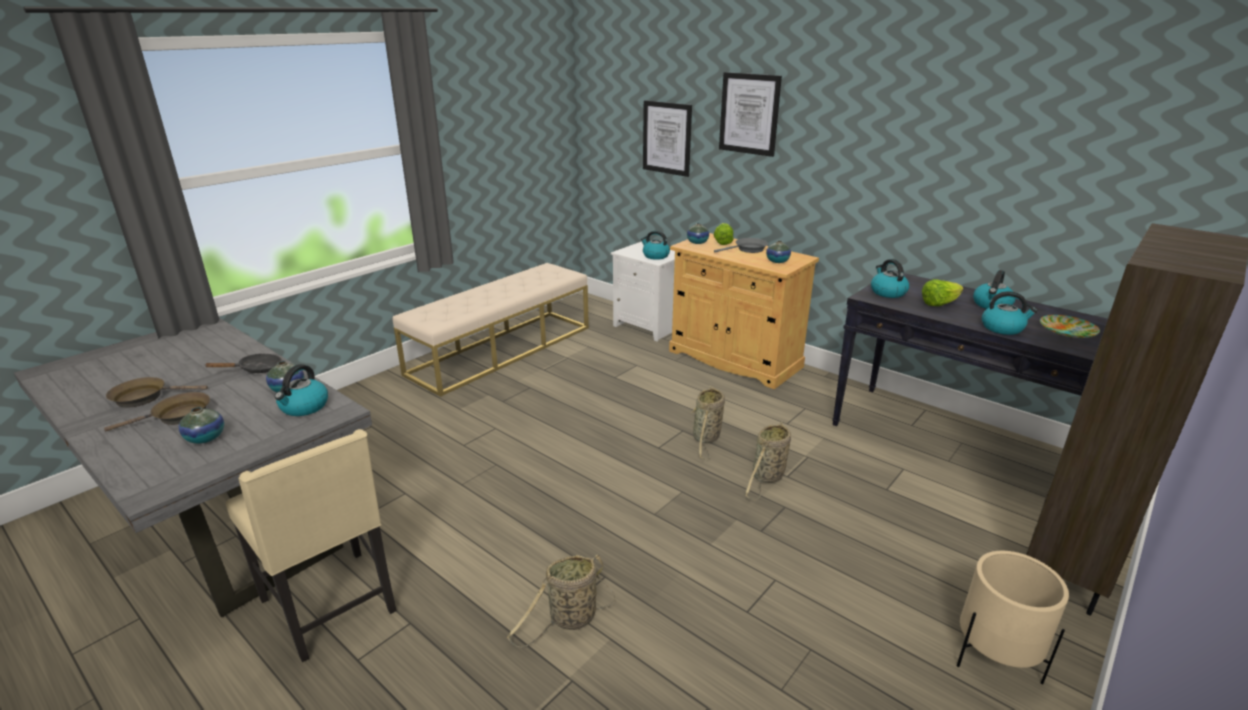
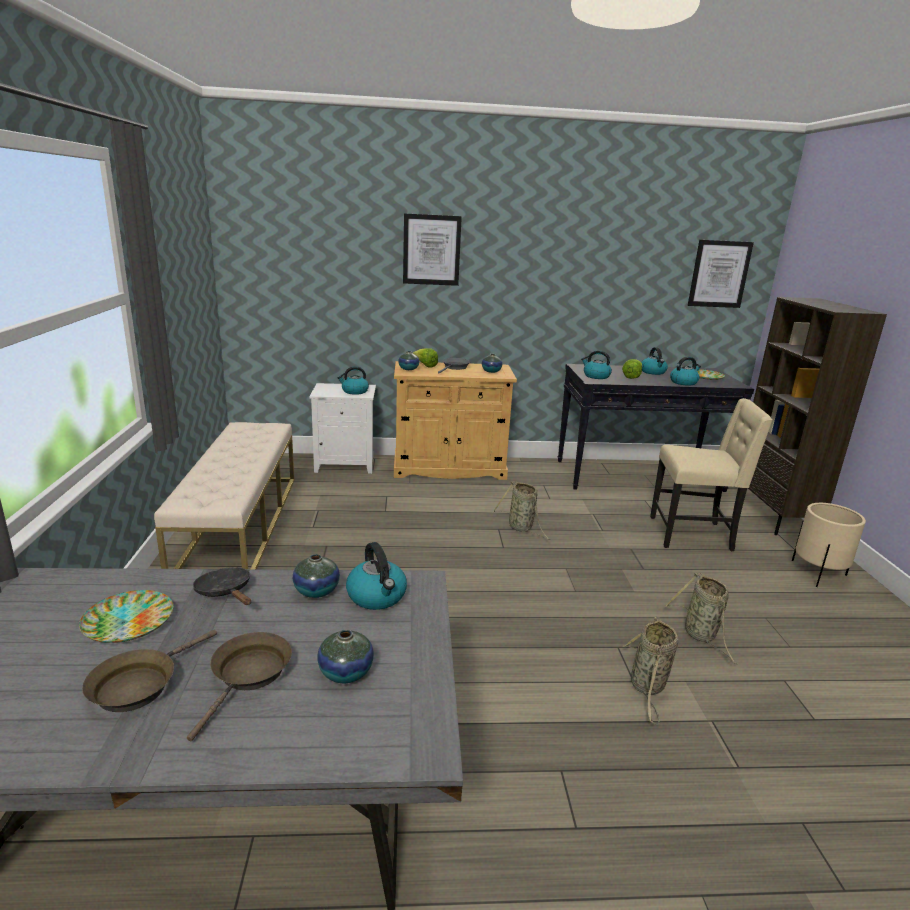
camera: 45 degrees left, 5 degrees down
(199, 365) = (127, 621): none -> plate
(256, 369) = (226, 592): black frying pan -> black frying pan turned 60 degrees counterclockwise
(332, 606) = (480, 810): beige chair -> beige chair (692, 534)
(667, 138) = (341, 277): picture -> picture (719, 274)
(767, 477) = (594, 536): basket -> basket (701, 635)

